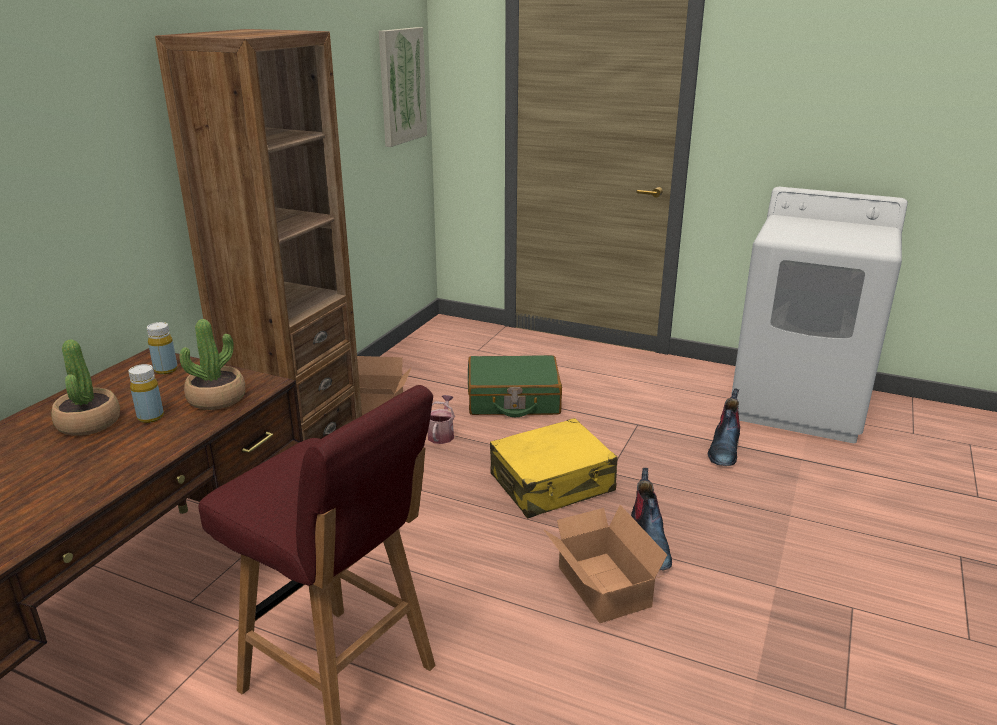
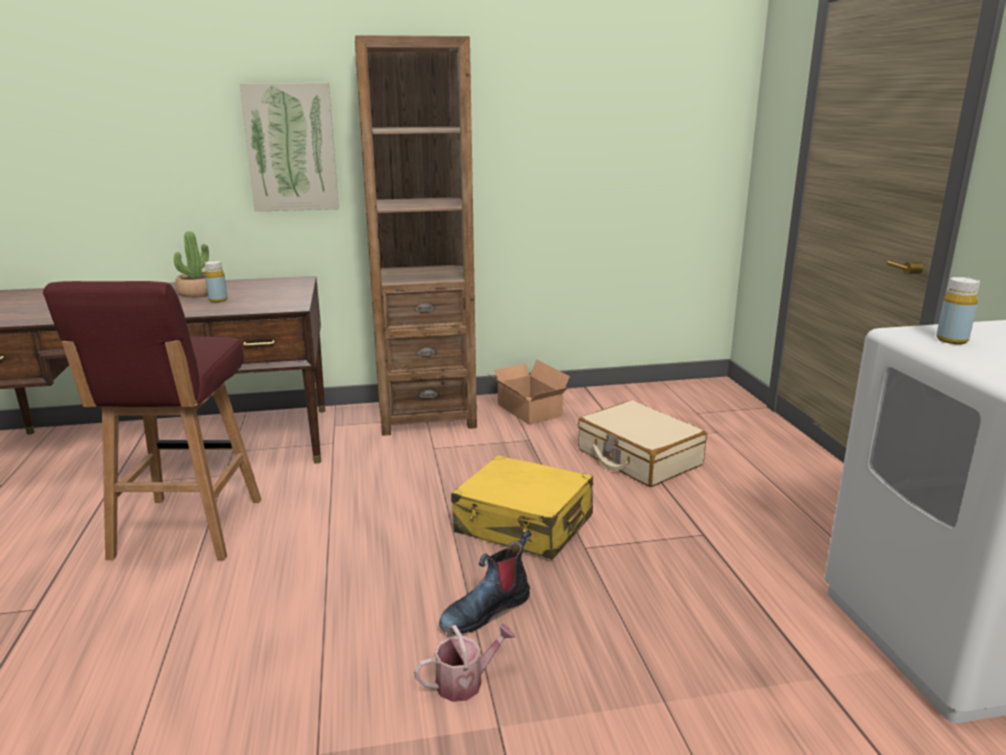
camera: 55 degrees right, 5 degrees down
(166, 370) = (286, 286): yellow bottle -> yellow bottle (952, 340)
(217, 398) = (258, 304): potted plant -> none
(401, 86) = (695, 117): picture -> picture (291, 147)
(442, 434) = (531, 450): watering can -> watering can (465, 682)
(513, 399) = (638, 458): green suitcase -> beige suitcase
(601, 589) = (385, 605): cardboard box -> none
(724, 449) = (743, 607): boot -> none

